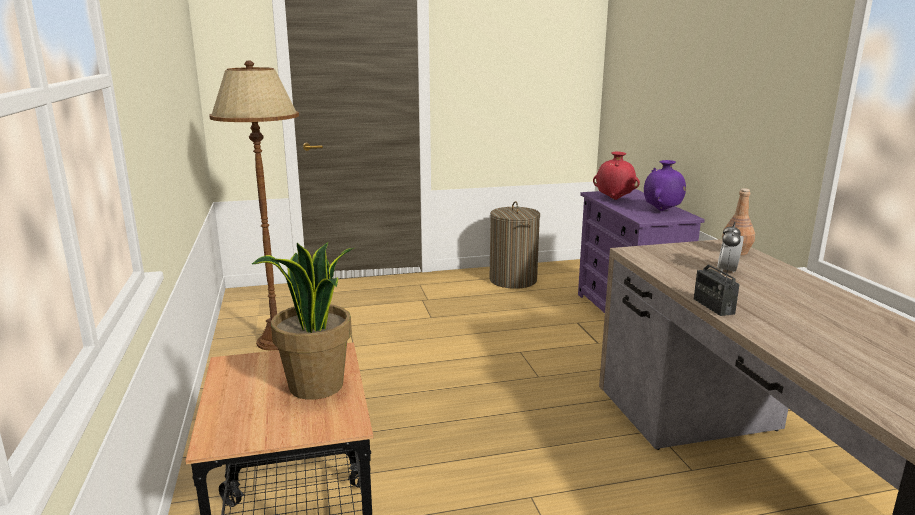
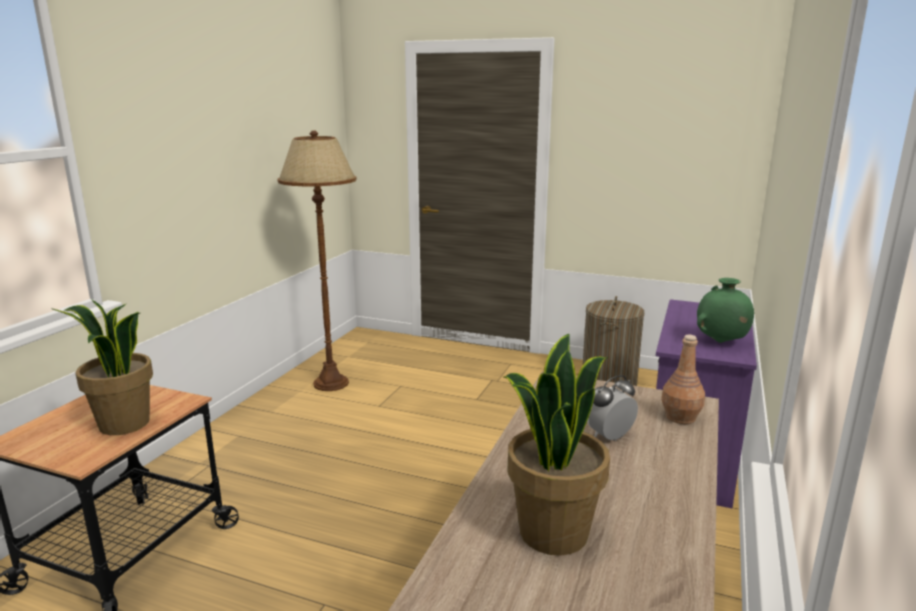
camera: 35 degrees right, 0 degrees up
(614, 199) = (692, 315): red vase -> none
(662, 211) = (720, 342): purple vase -> green vase
(713, 306) = (495, 471): radio -> none
(805, 323) = (552, 532): none -> potted plant

